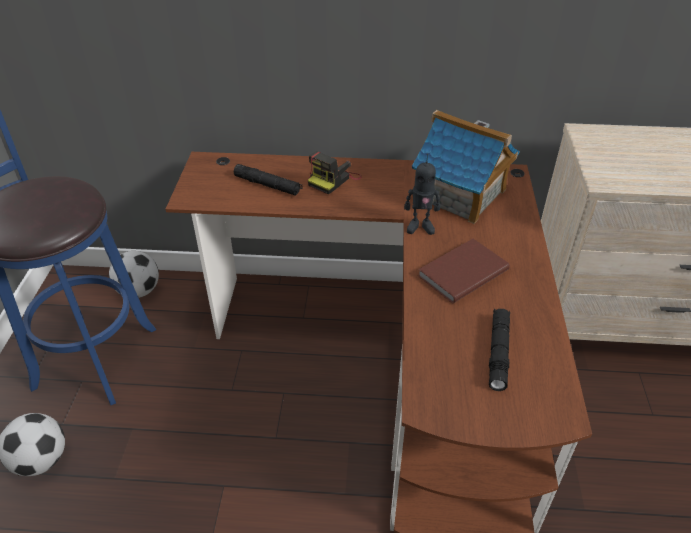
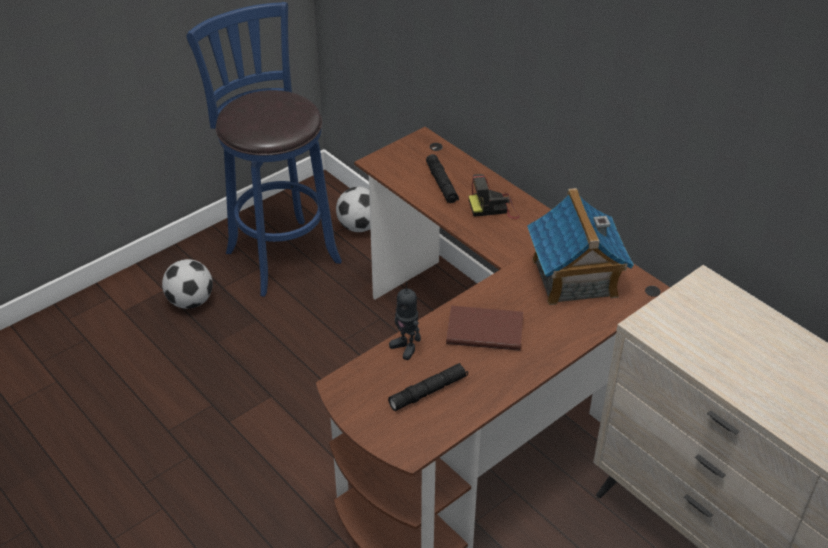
camera: 45 degrees right, 0 degrees up
(420, 227) = (505, 281): toy robot -> toy robot (406, 347)

